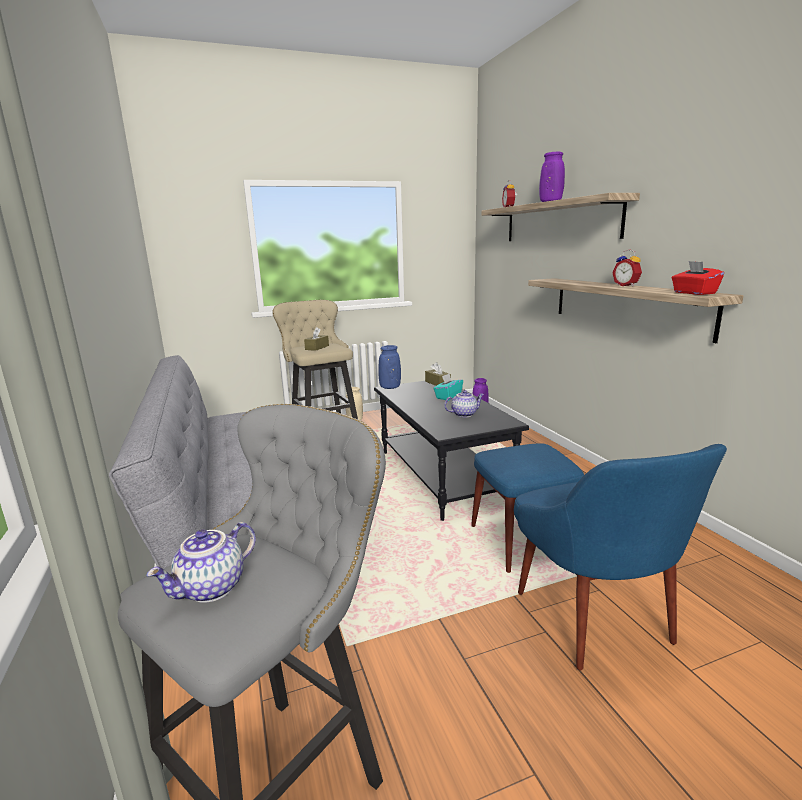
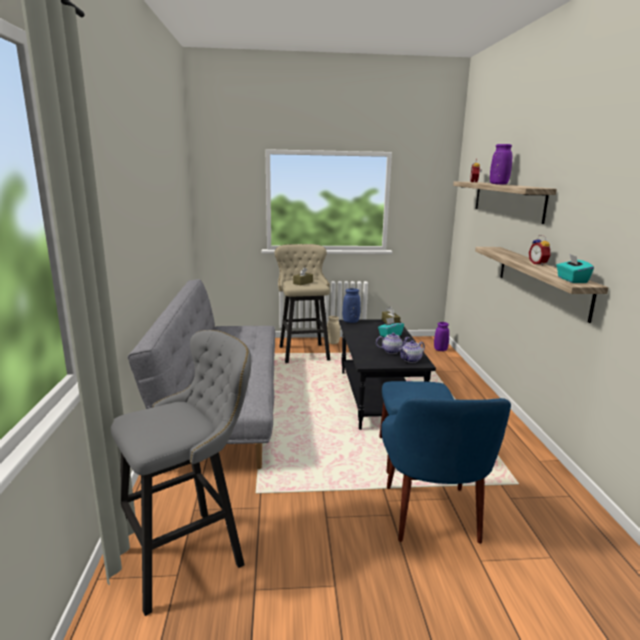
camera: 15 degrees right, 0 degrees up
(212, 589) = (155, 424): teapot -> teapot (411, 360)
(694, 293) = (571, 280): red tissue box -> turquoise tissue box

